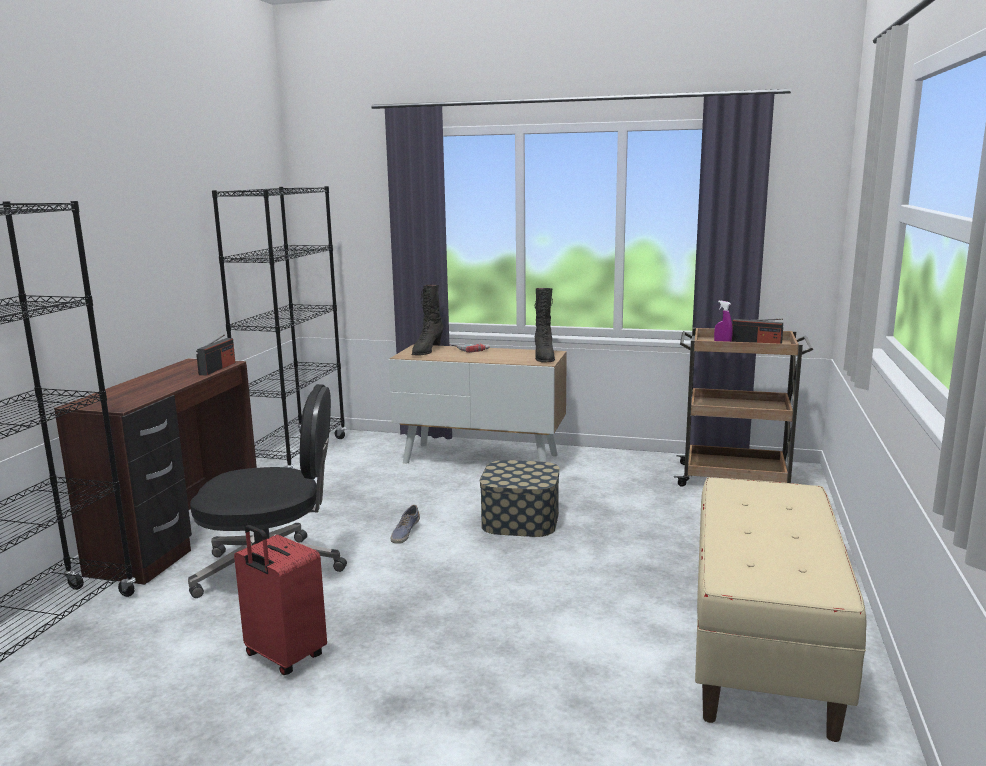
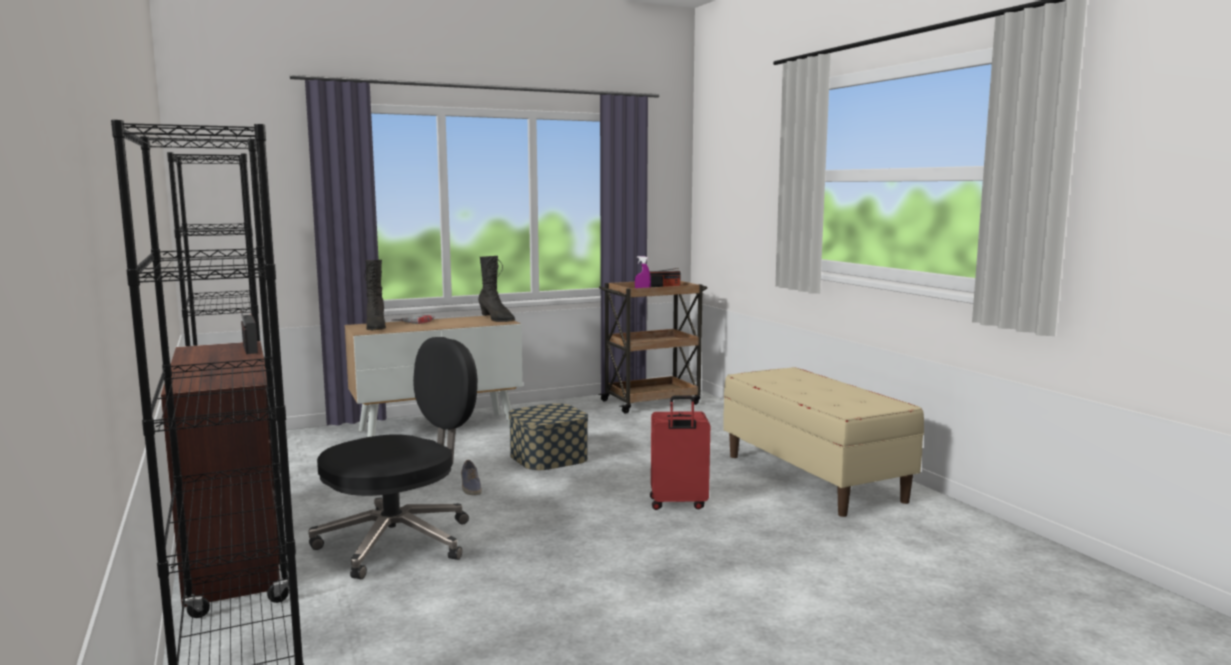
camera: 40 degrees left, 5 degrees down
(283, 657) = (529, 582): red suitcase -> red suitcase (678, 504)

